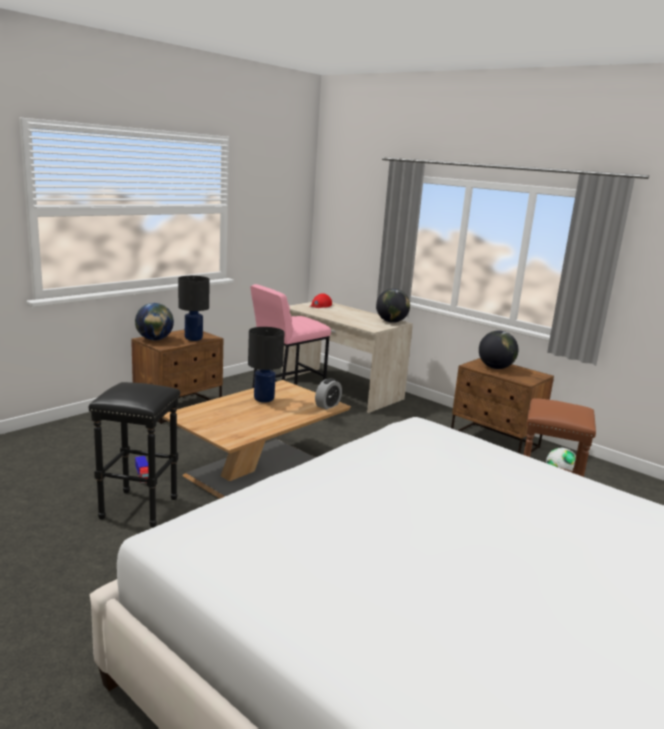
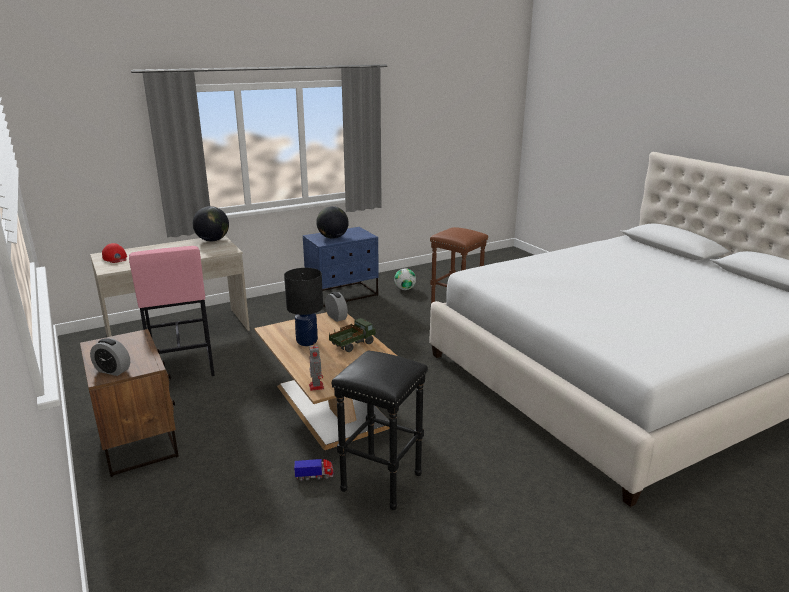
camera: 70 degrees left, 5 degrees up
(154, 339) = (112, 370): globe -> alarm clock
(185, 412) = (316, 386): none -> toy robot
(193, 339) = (138, 346): black table lamp -> none
(270, 418) = (352, 345): none -> toy truck
(494, 442) = (343, 295): brown nightstand -> blue nightstand

